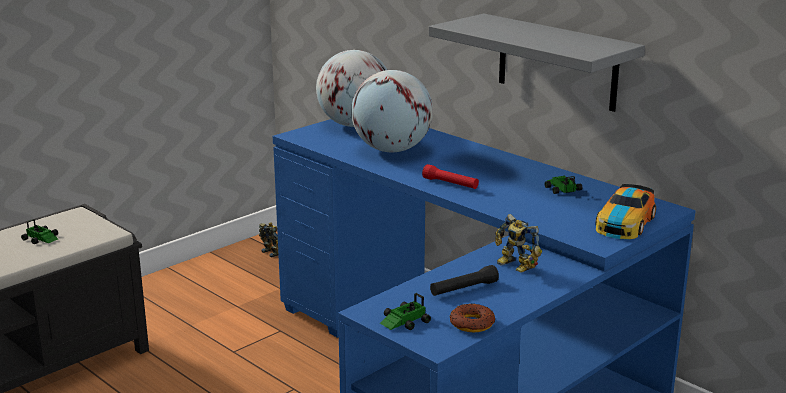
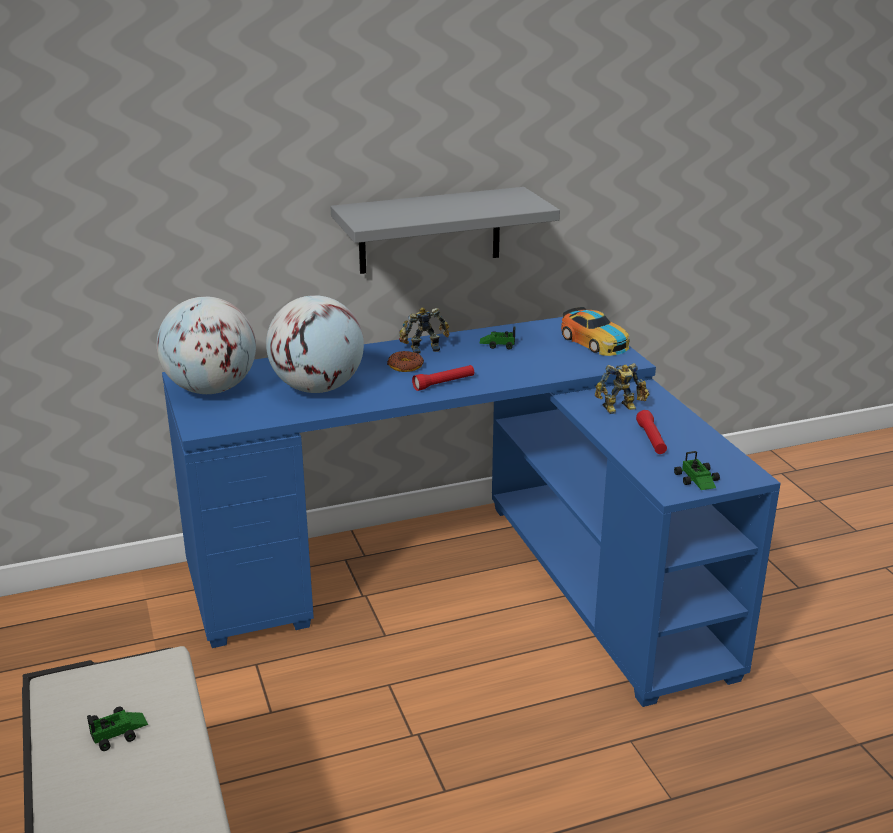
camera: 65 degrees left, 5 degrees up
(273, 252) = (51, 622): toy robot -> toy robot (423, 348)
(463, 289) = (651, 439): black flashlight -> red flashlight
(471, 323) = (718, 452): donut -> donut (405, 366)

